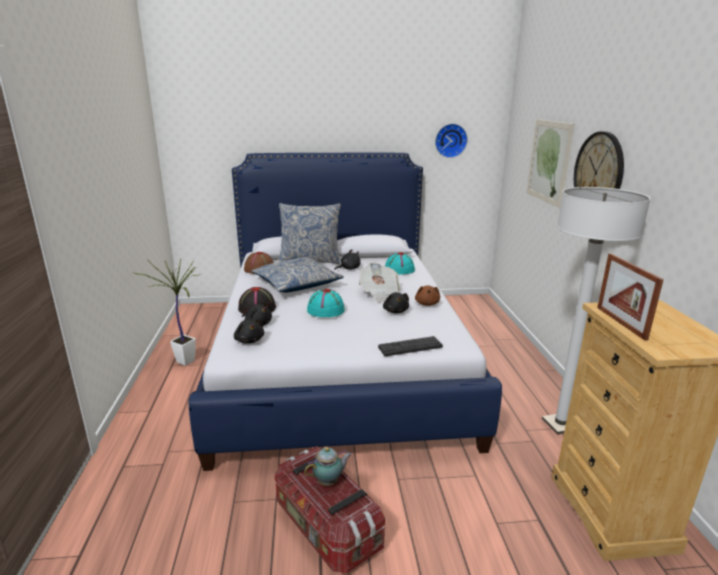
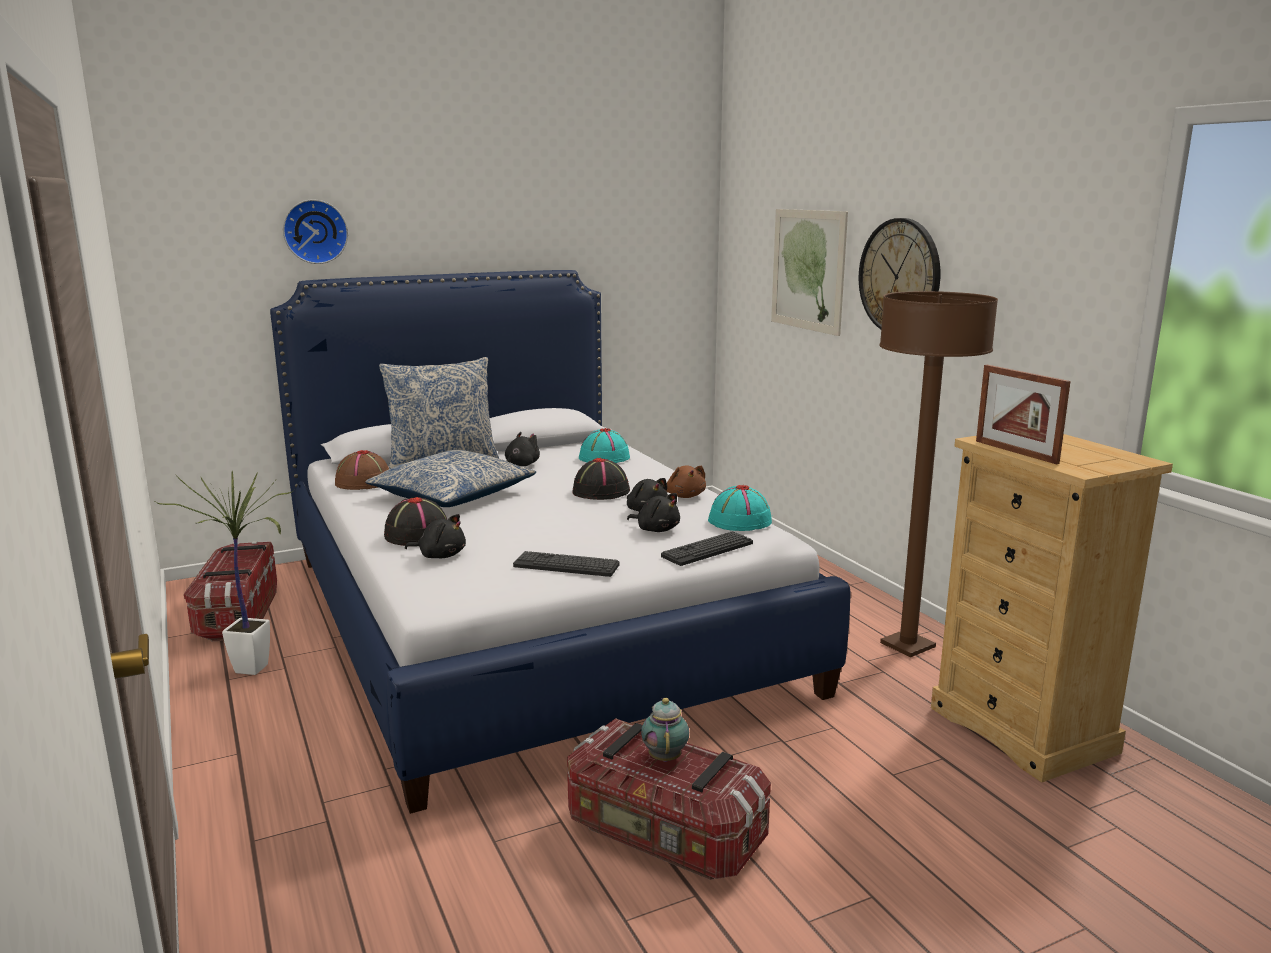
camera: 20 degrees left, 5 degrees down
(199, 329) = (237, 616): none -> storage box
(249, 340) = (448, 577): black plush toy -> black plush toy (656, 529)
(318, 343) = (566, 565): none -> keyboard
(325, 310) = (537, 522): turquoise hat -> turquoise hat (739, 521)
(329, 481) = (665, 756): teapot -> teapot turned 45 degrees counterclockwise
(379, 293) = (601, 491): newspaper -> black hat
(450, 140) = (636, 248): wall clock -> wall clock (315, 231)
(560, 424) = (907, 645): white floor lamp -> brown floor lamp

